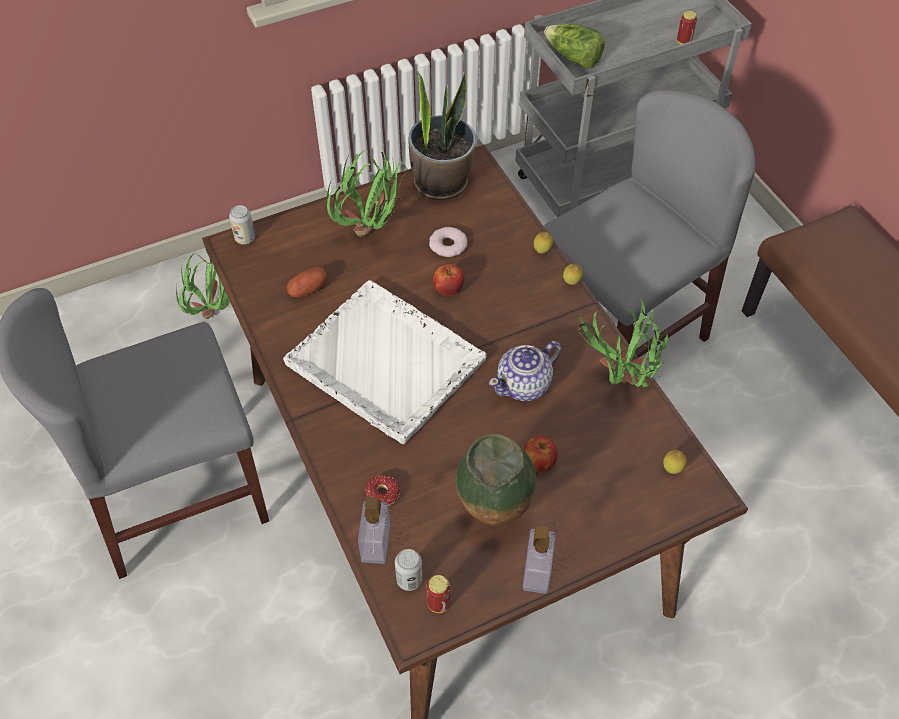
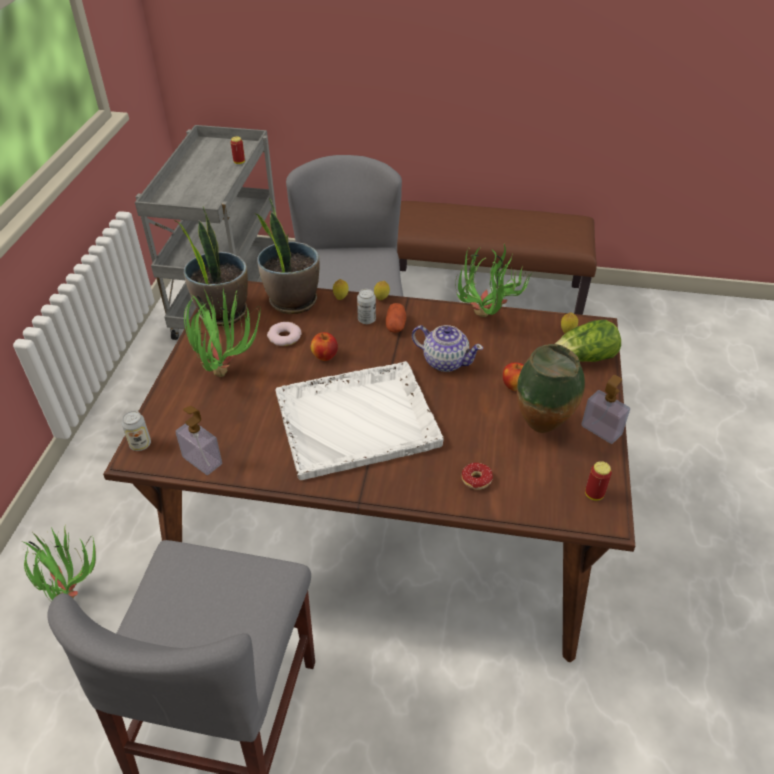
camera: 55 degrees left, 10 degrees down
(307, 289) = (239, 431): potato -> potato (395, 325)
(375, 543) = (517, 505): soap dispenser -> soap dispenser (202, 460)
(409, 579) = (562, 501): can -> can (366, 320)
(503, 219) = (292, 301): none -> potted plant
(524, 385) = (445, 361): teapot -> teapot turned 60 degrees counterclockwise
(573, 58) = (190, 205): lettuce -> lettuce (584, 358)

